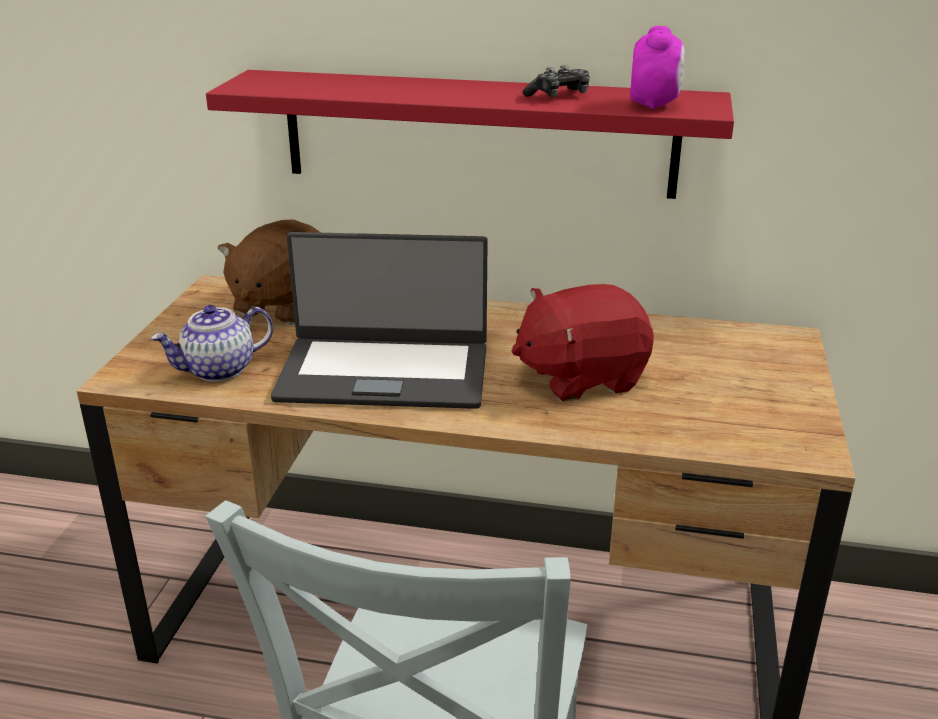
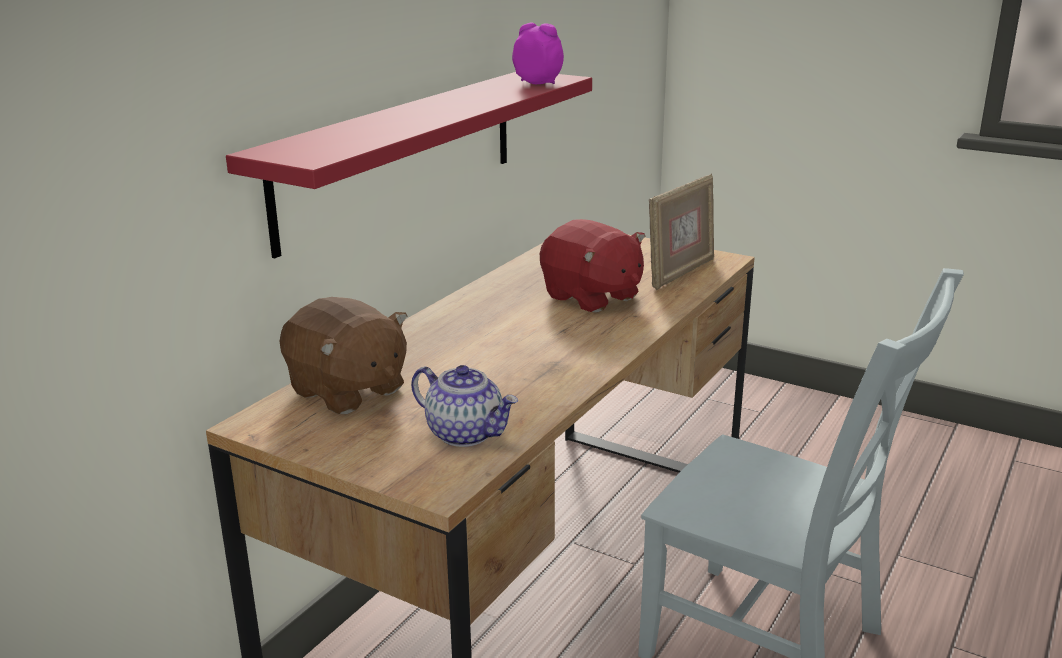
camera: 70 degrees left, 5 degrees down
(219, 370) = (466, 433): teapot -> teapot turned 45 degrees counterclockwise
(384, 372) = (530, 361): laptop -> none
(559, 96) = (484, 94): game controller -> none
(580, 377) = (591, 297): red plush toy -> red plush toy turned 45 degrees counterclockwise
(719, 424) = (680, 273): none -> picture frame

